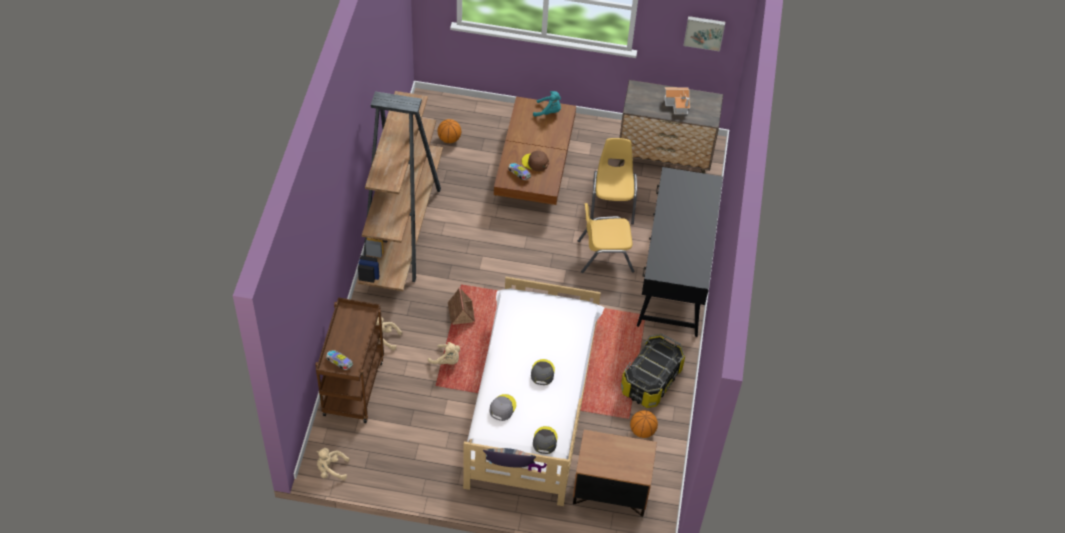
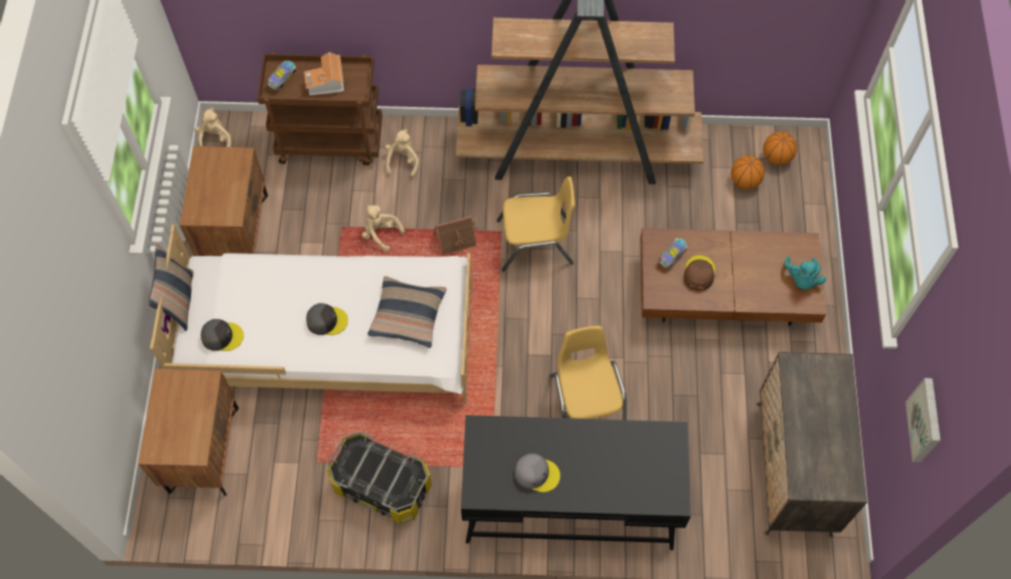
camera: 85 degrees right, 10 degrees up
(423, 459) = (235, 230): none -> brown nightstand
(447, 360) = (380, 233): beige plush toy -> beige plush toy turned 105 degrees clockwise
(502, 408) = (267, 281): grey cap -> grey cap (536, 473)
(546, 323) = (408, 315): none -> pillow
(612, 203) = (685, 403): yellow chair -> yellow chair (535, 243)
(642, 431) = (299, 481): basketball -> basketball (776, 157)
(678, 104) = (821, 432): toy house -> toy house (326, 83)

